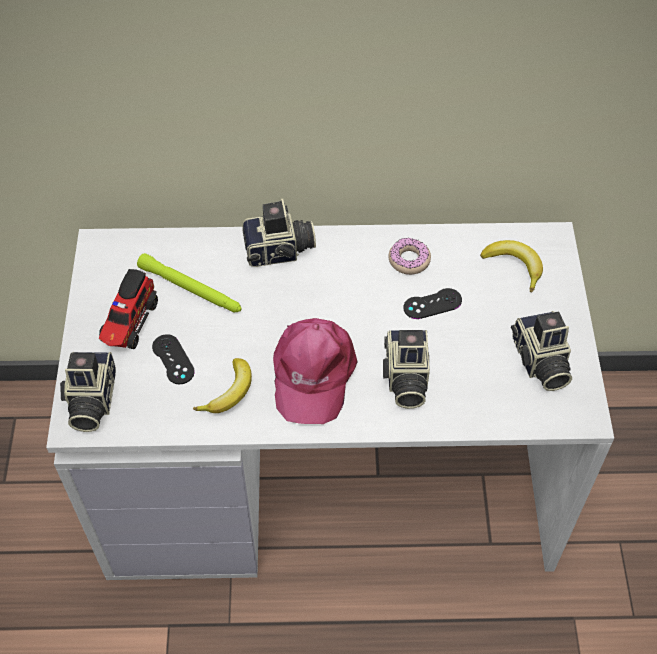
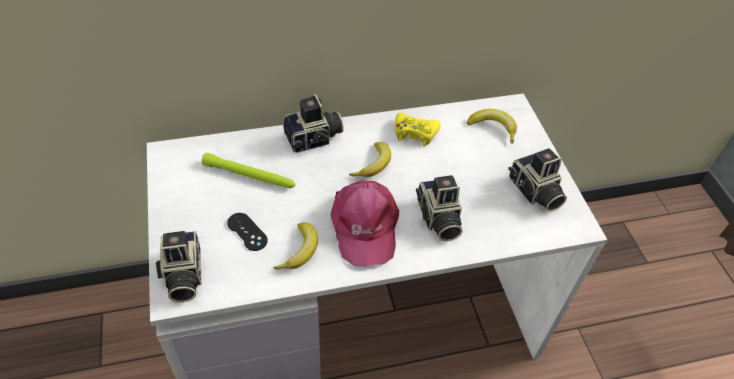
camera: 15 degrees left, 5 degrees down
(129, 323) = (204, 209): toy truck -> none
(345, 296) = (374, 165): none -> banana
(409, 260) = (415, 133): donut -> yellow game controller
(432, 304) = (442, 162): black game controller -> none

